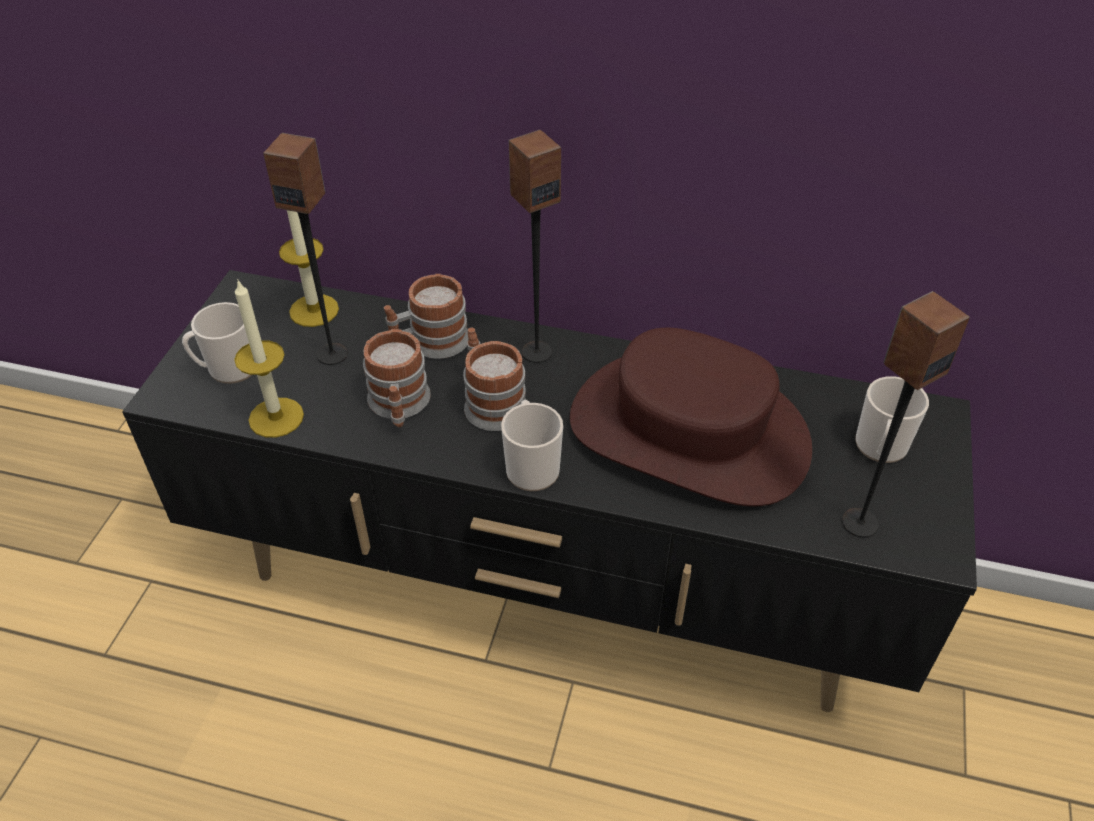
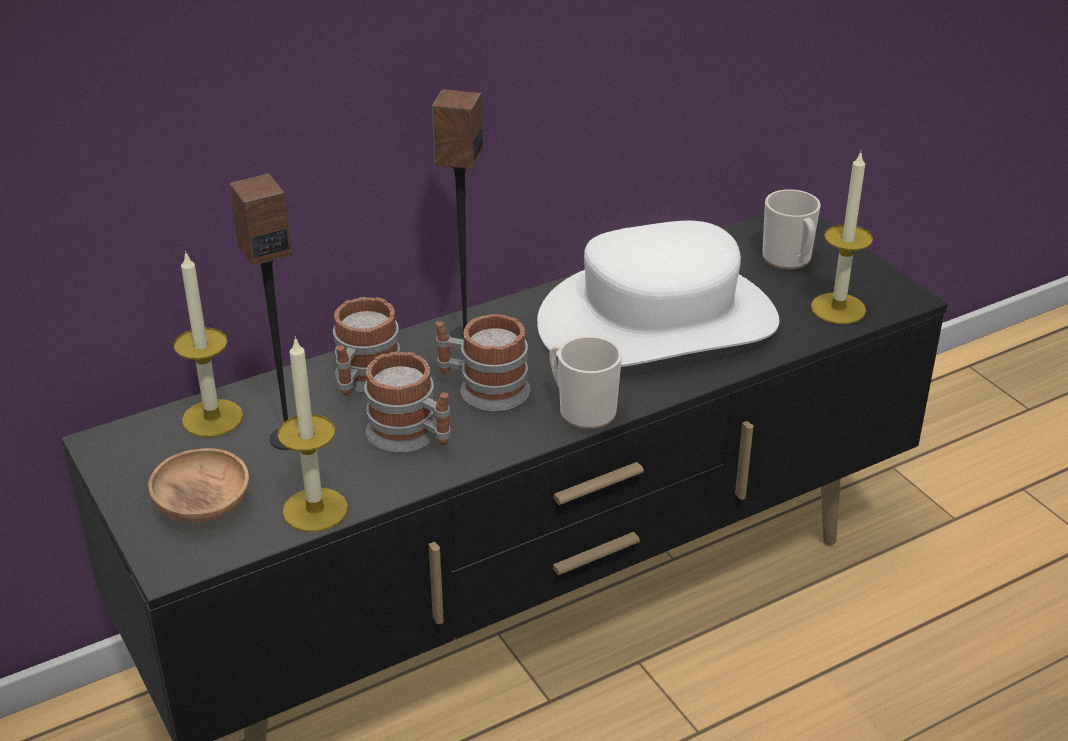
camera: 45 degrees left, 10 degrees down
(228, 369) = (203, 506): mug -> brown bowl
(689, 432) = (658, 322): brown hat -> white hat
(859, 522) = (838, 308): speaker -> candle

